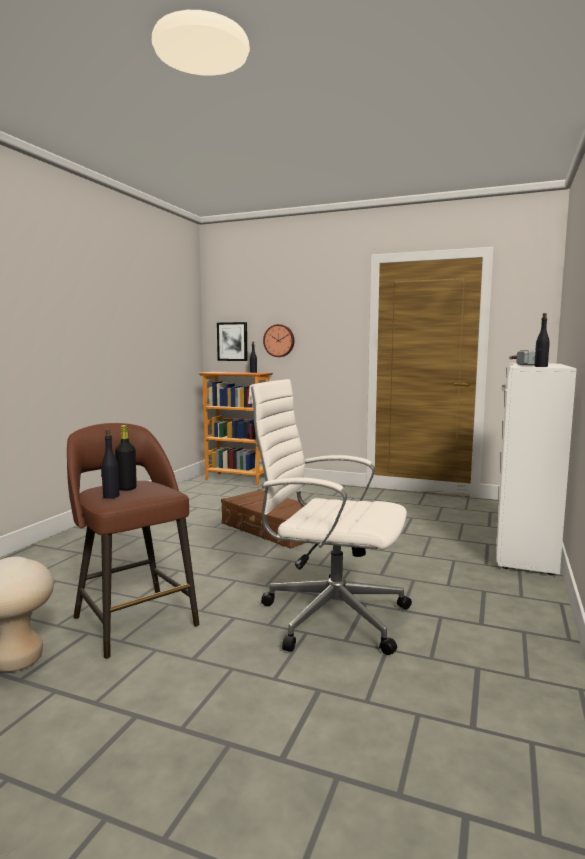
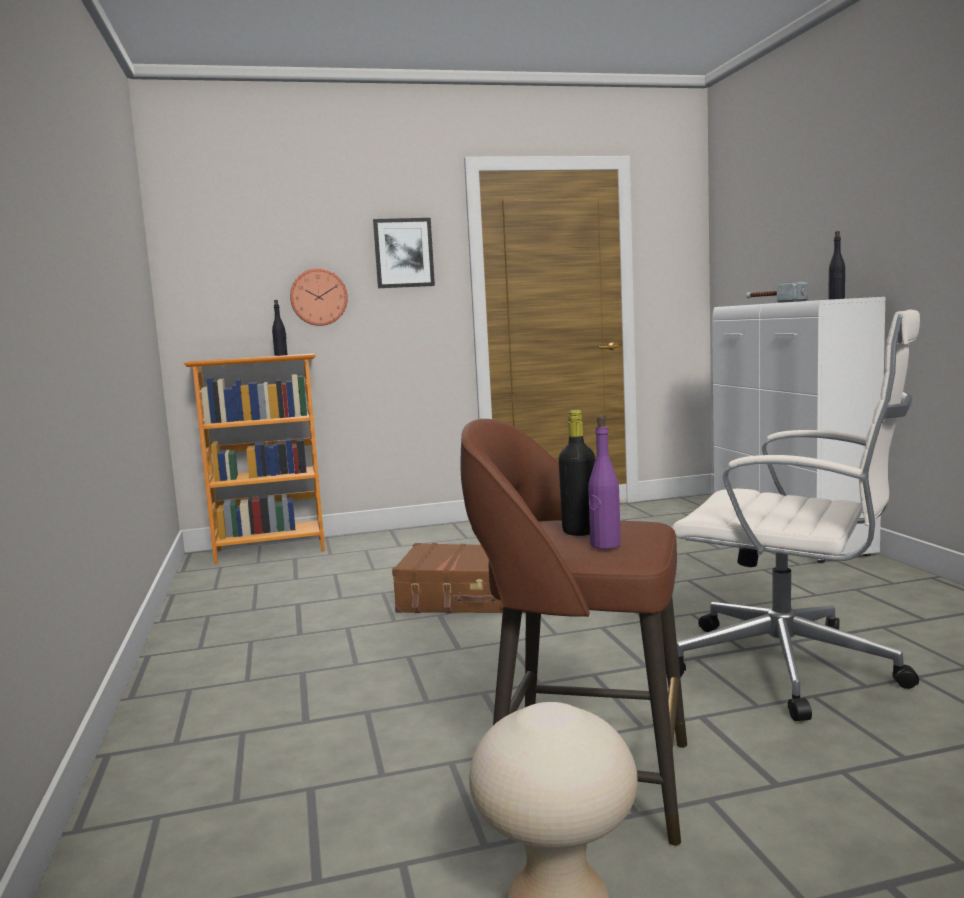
camera: 35 degrees left, 0 degrees up
(111, 496) = (605, 545): black bottle -> purple bottle
(232, 341) = (223, 303): picture -> picture (403, 253)
(330, 615) = (791, 668): white office chair -> white office chair turned 135 degrees counterclockwise

